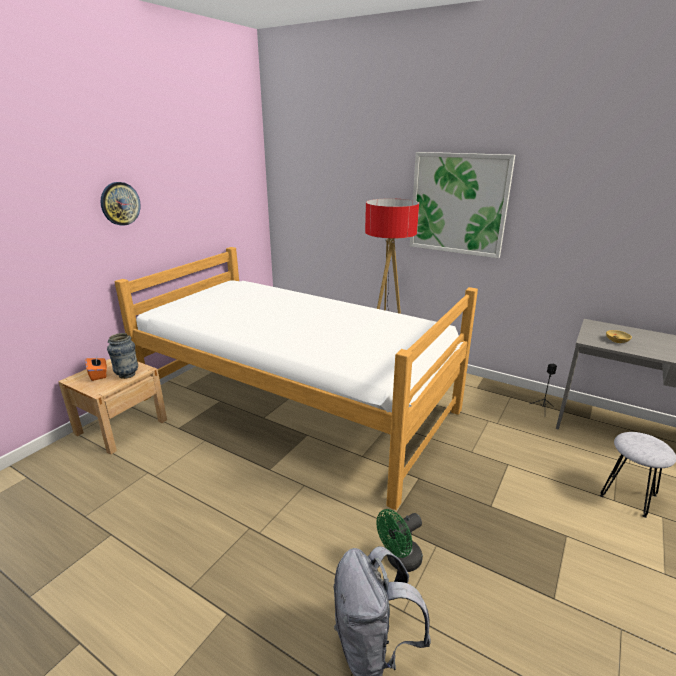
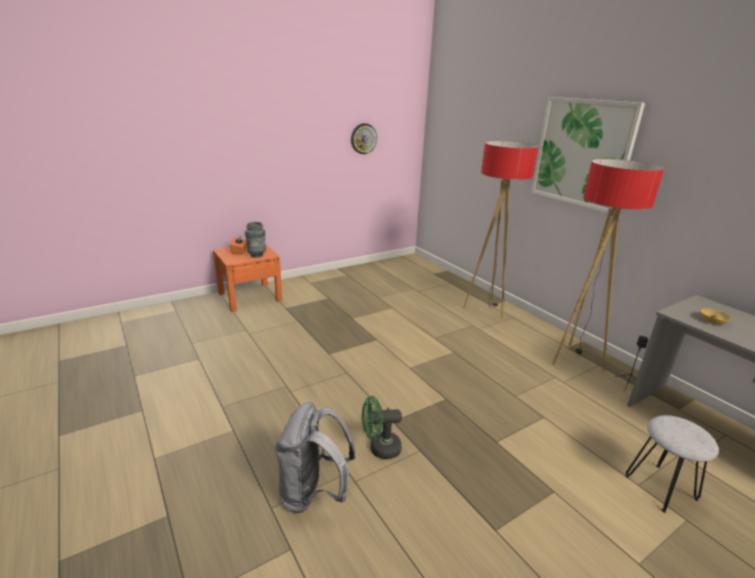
camera: 25 degrees right, 0 degrees up
(120, 203) = (282, 123): wall clock -> wall clock (363, 138)
(121, 427) = (250, 297): beige nightstand -> orange nightstand
(297, 404) = (385, 316): bed -> none
(490, 398) = (575, 359): none -> floor lamp

